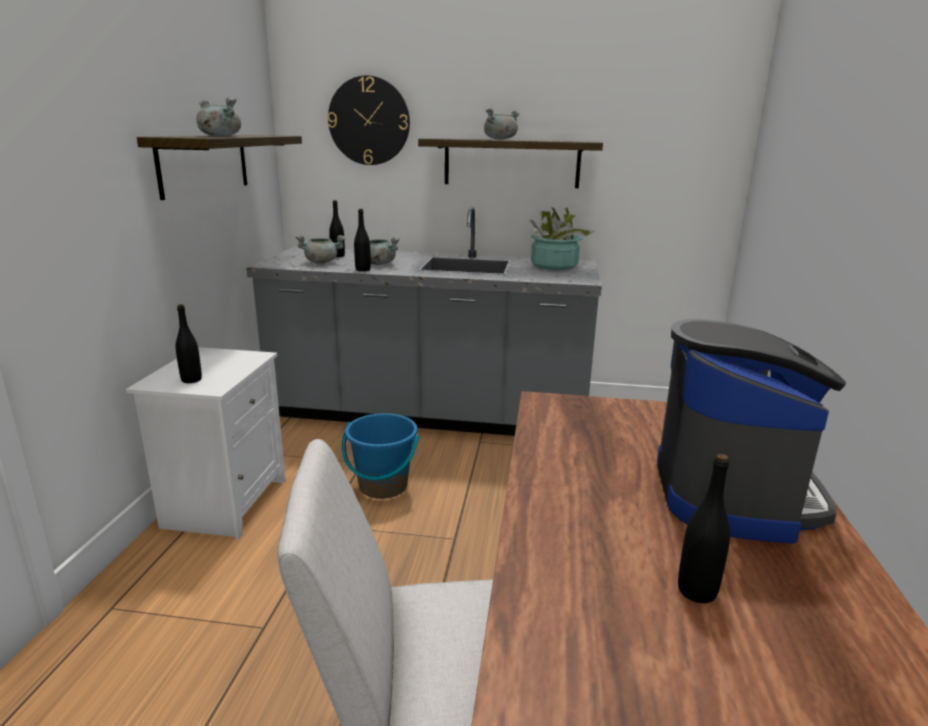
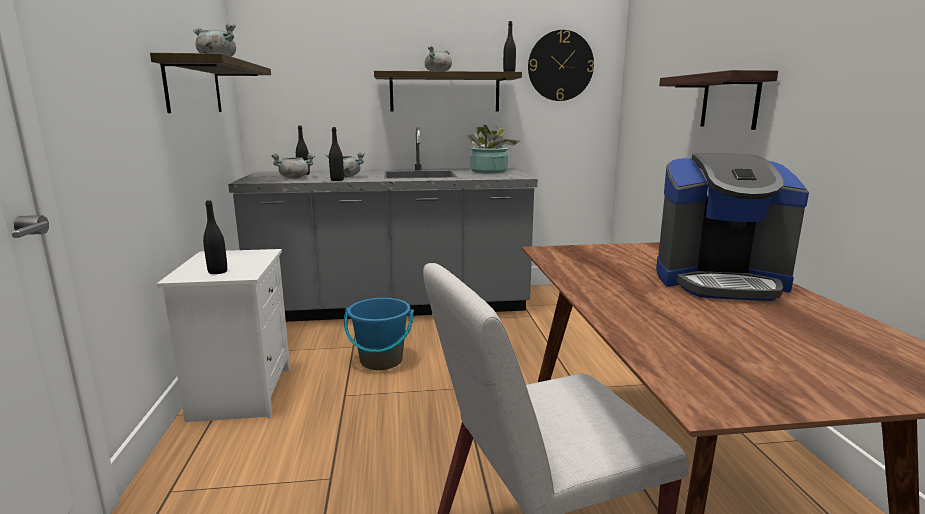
camera: 15 degrees left, 5 degrees down
(369, 121) = (322, 60): wall clock -> wall clock (560, 66)
(697, 591) = (747, 329): black bottle -> black bottle (509, 72)
(732, 493) = (719, 281): coffee machine -> coffee machine turned 105 degrees clockwise
(854, 214) = (730, 101): none -> shelf

